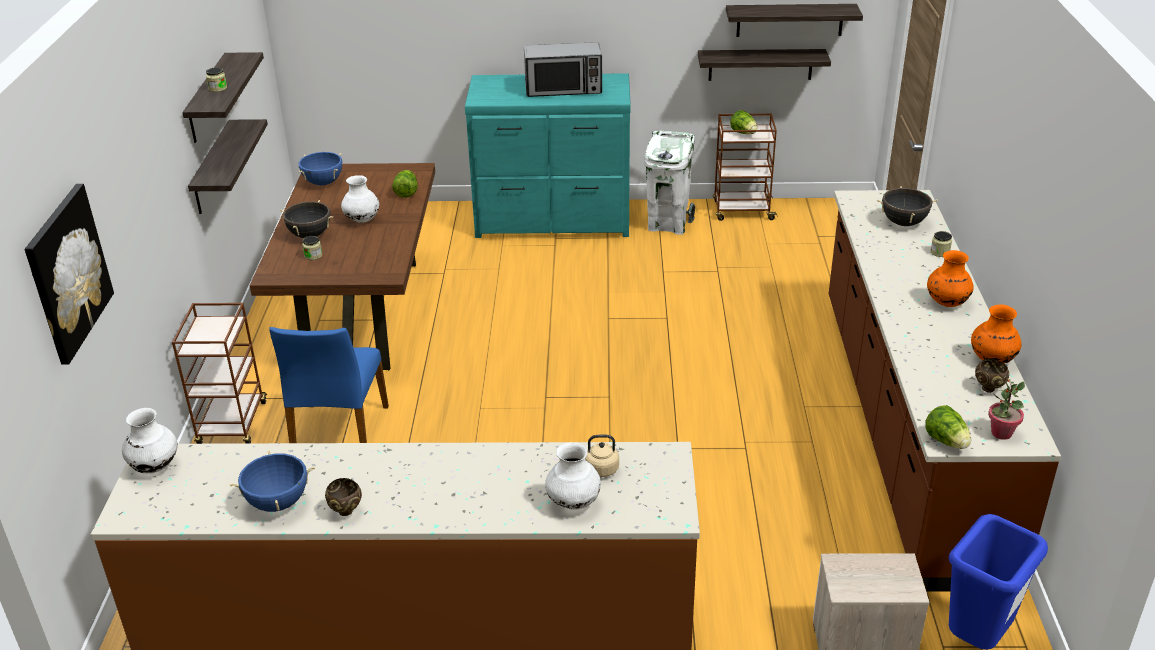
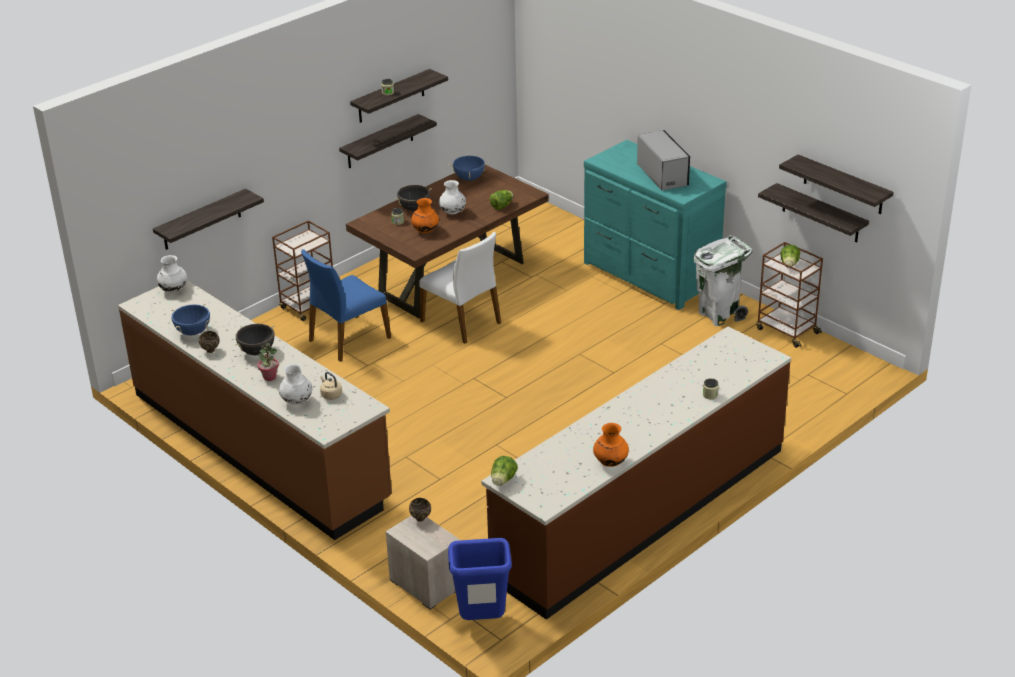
camera: 45 degrees right, 0 degrees up
(67, 272) = (179, 171): picture -> none
(105, 348) = (201, 220): none -> shelf
(442, 349) = (462, 322): none -> white chair
(563, 89) = (662, 175): microwave -> microwave turned 150 degrees counterclockwise
(903, 223) = (727, 367): black cooking pot -> black cooking pot (257, 352)
(946, 302) = (651, 422): orange vase -> orange vase (425, 231)
(989, 389) = (577, 473): brown bowl -> brown bowl (420, 519)
(1001, 433) = (537, 494): potted plant -> potted plant (269, 377)

